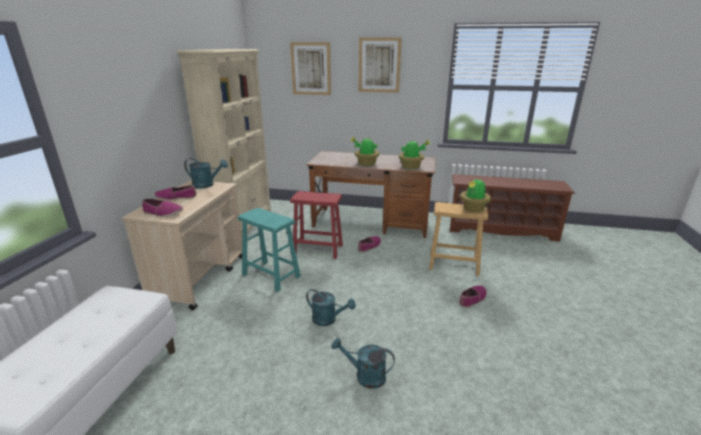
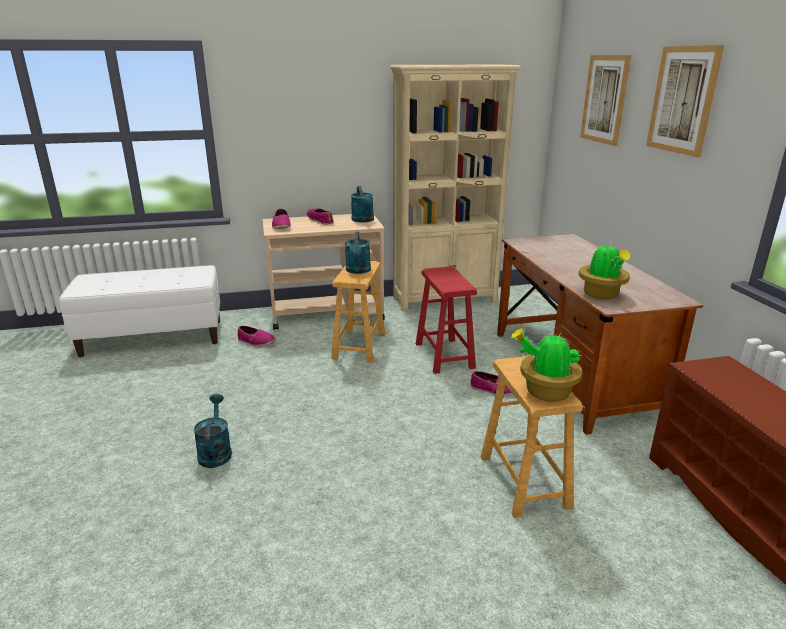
camera: 65 degrees right, 0 degrees up
(271, 276) = (359, 346): turquoise stool -> brown stool
(328, 319) = (300, 403): turquoise watering can -> turquoise watering can (358, 271)
(365, 164) = (561, 265): potted plant -> none
(472, 299) = (429, 518): shoe -> shoe (256, 341)

